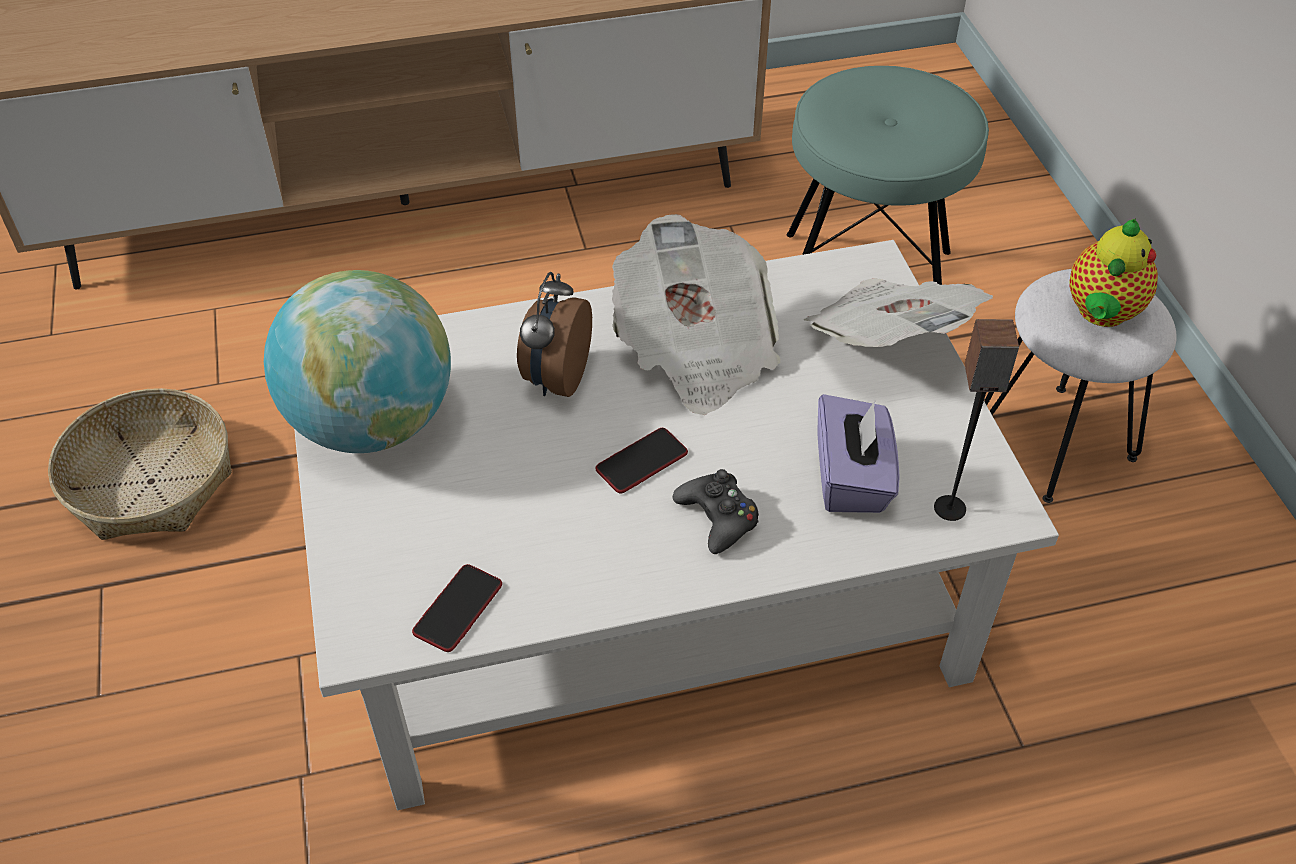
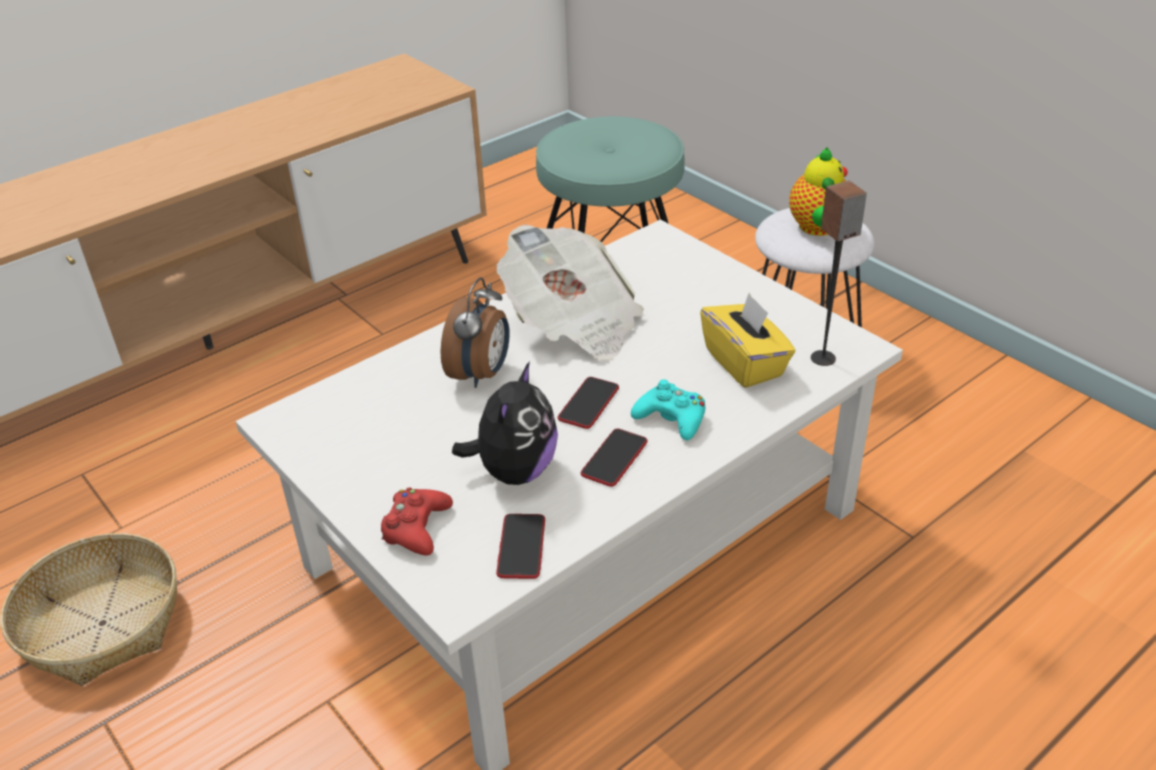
camera: 25 degrees left, 10 degrees down
(372, 423) = (354, 451): globe -> none
(373, 541) = (416, 528): none -> red game controller
(511, 514) = (515, 471): none -> plush toy
(555, 378) = (481, 374): alarm clock -> alarm clock turned 150 degrees counterclockwise
(622, 542) = (614, 458): none -> phone
(718, 517) = (671, 418): black game controller -> turquoise game controller
(852, 478) = (745, 363): purple tissue box -> yellow tissue box
(888, 341) = (705, 277): newspaper -> none

